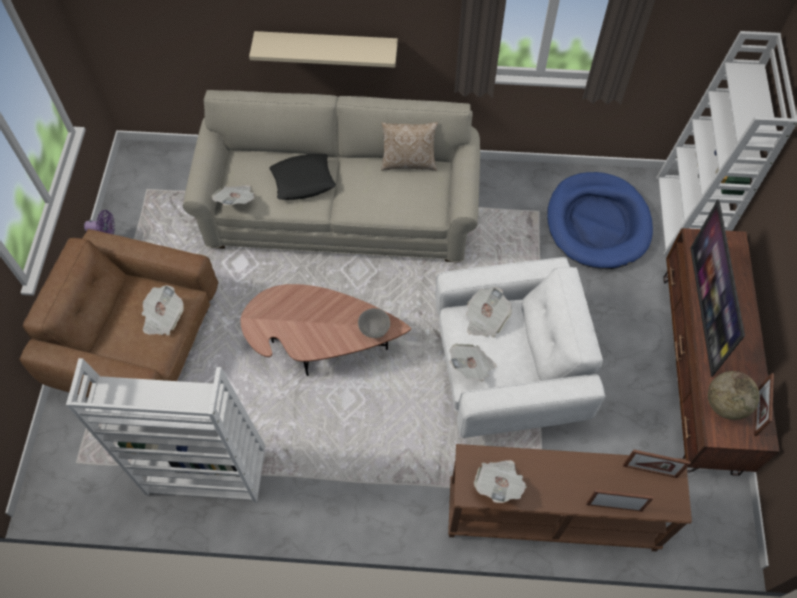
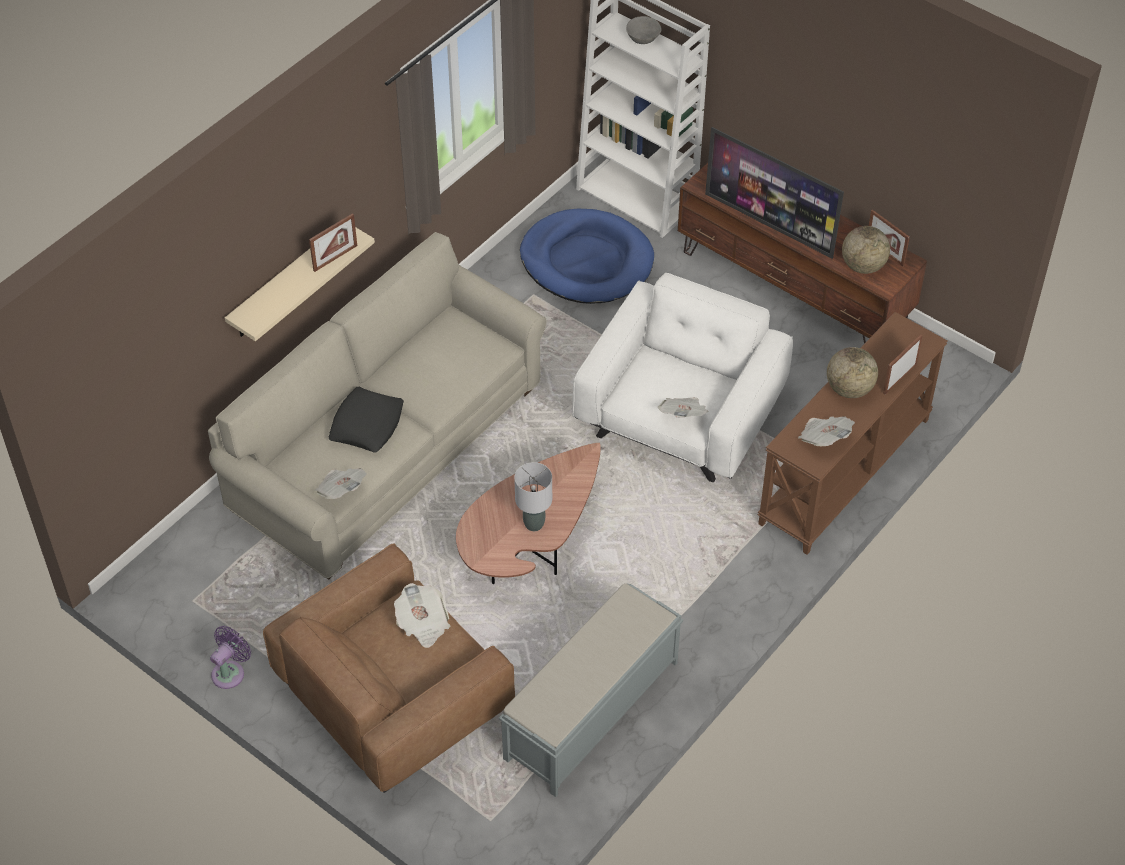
camera: 55 degrees left, 10 degrees down
(204, 471) = (590, 711): white bookcase -> grey bench
(305, 332) = (533, 524): none -> grey table lamp
(374, 328) = (576, 470): grey bowl -> grey bowl (642, 39)
(408, 162) = (424, 333): pillow -> none
(485, 319) = (643, 378): newspaper -> none
(568, 472) = (849, 389): none -> globe
(650, 471) = (887, 338): picture frame -> picture frame (335, 258)

